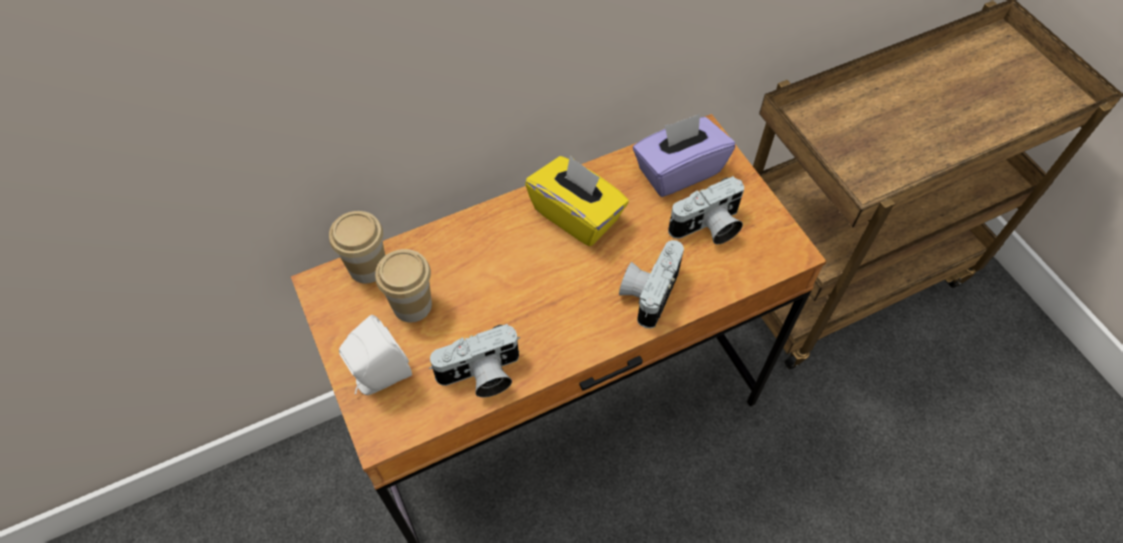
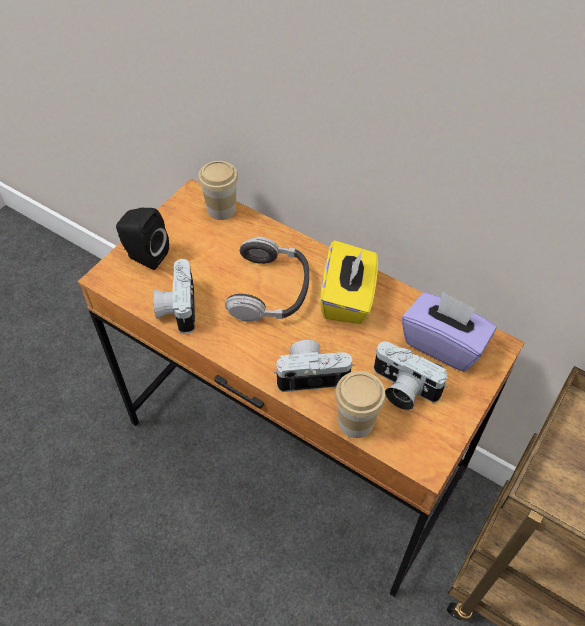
camera: 60 degrees right, 5 degrees down
(379, 377) = (145, 256): white speaker -> black speaker
(412, 305) = (208, 245): cup -> cup (356, 422)
(481, 376) = (177, 307): camera -> camera turned 45 degrees clockwise
(519, 275) = (270, 290): none -> headphones

